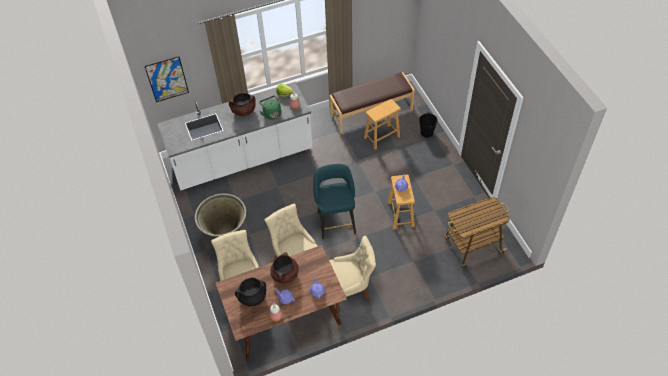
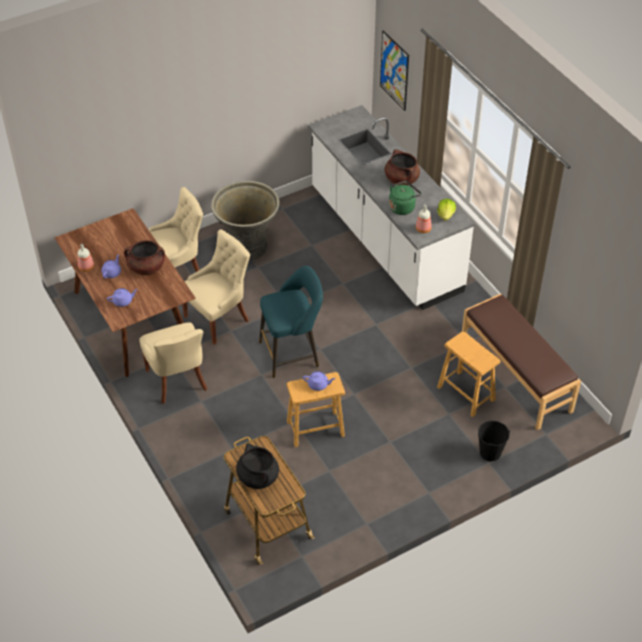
camera: 80 degrees right, 5 degrees down
(252, 297) = (113, 243): black cooking pot -> black cooking pot (257, 477)

